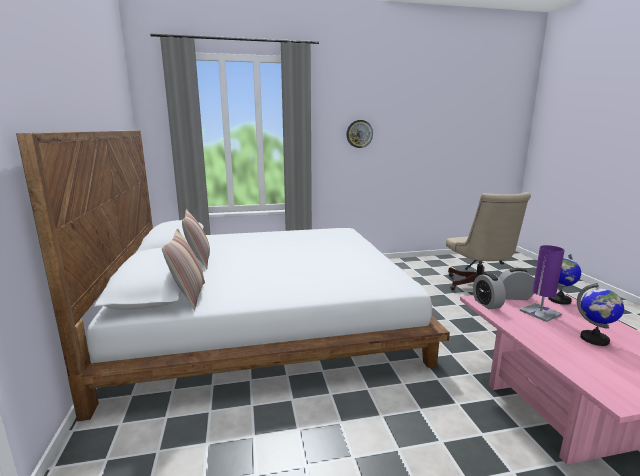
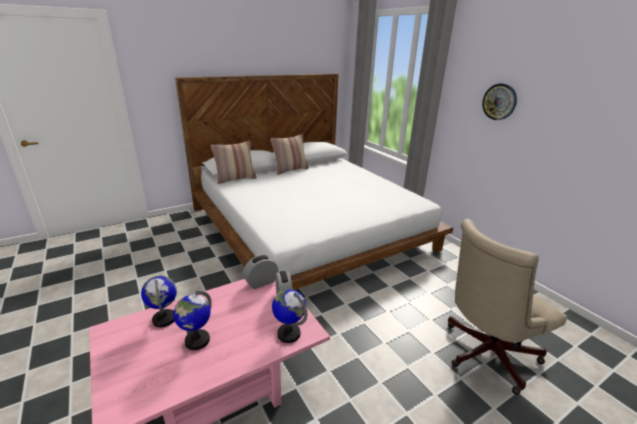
camera: 70 degrees right, 10 degrees up
(540, 313) = (250, 314): purple table lamp -> none
(572, 358) = (164, 319): none -> globe

